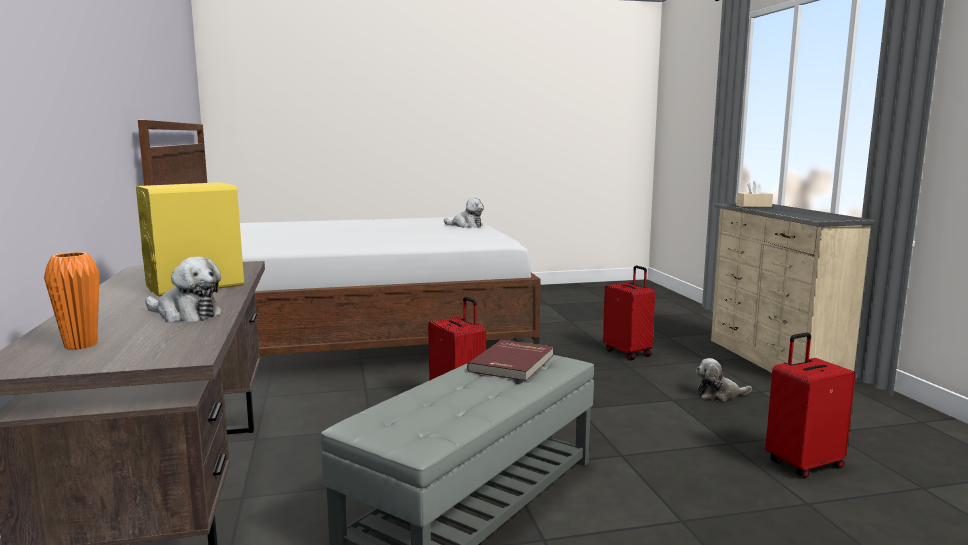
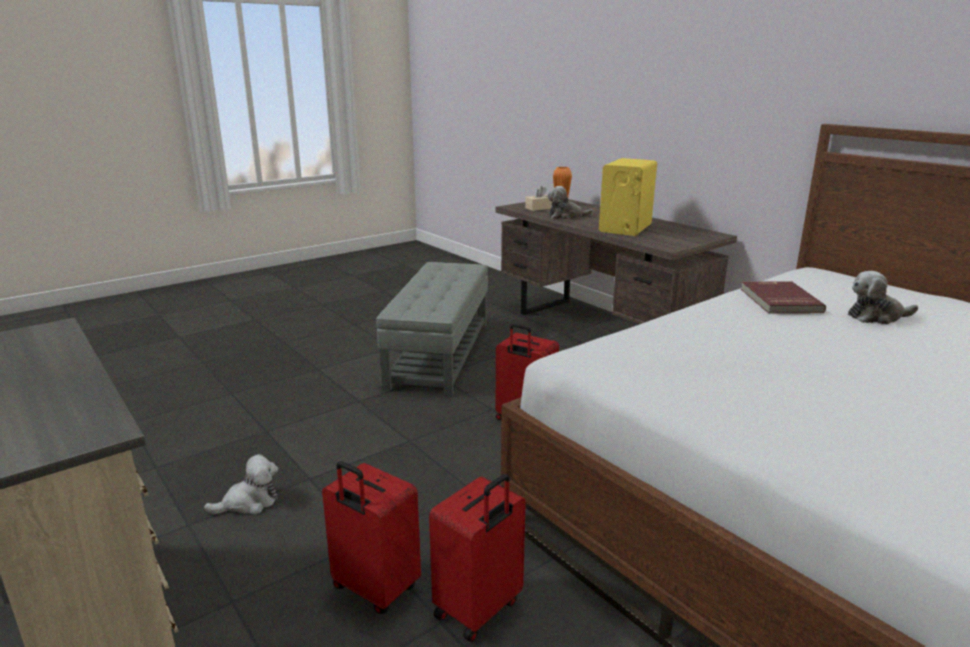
camera: 155 degrees right, 10 degrees up
(466, 226) = (769, 433): plush toy -> plush toy (876, 317)
(513, 363) = (429, 301): red book -> red book (779, 300)
(753, 206) = (69, 409): beige tissue box -> beige tissue box (540, 208)
(803, 464) = (211, 423): red suitcase -> red suitcase (479, 609)

